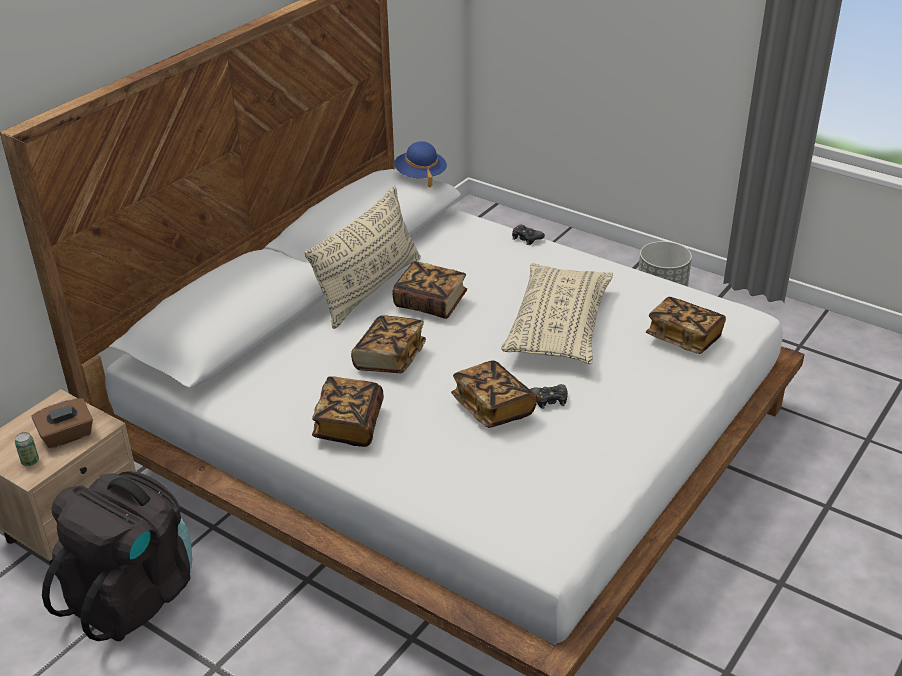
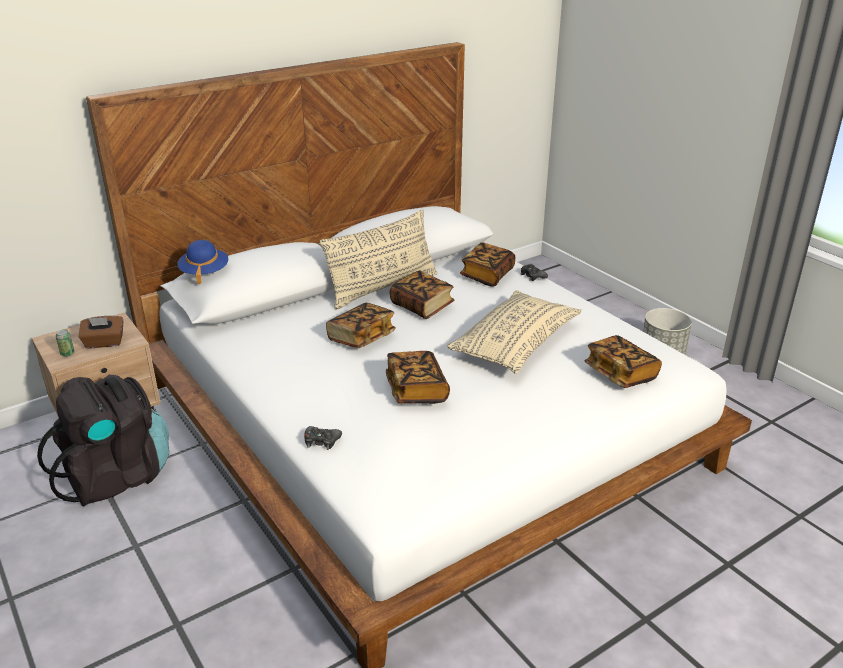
camera: 20 degrees right, 5 degrees down
(349, 425) = (295, 378): book -> book (487, 275)
(420, 176) = (462, 213): blue hat -> blue hat (204, 272)
(549, 400) = (469, 395): black game controller -> black game controller (321, 441)

